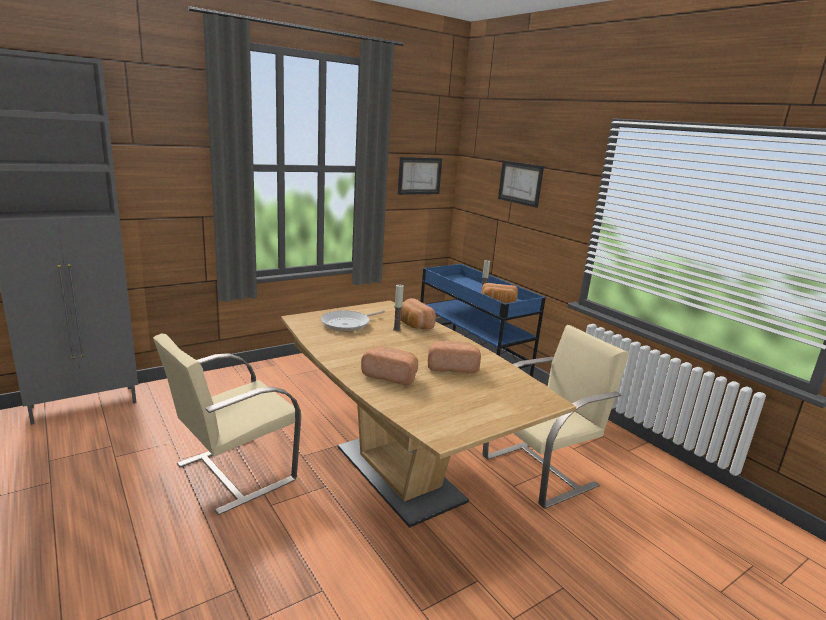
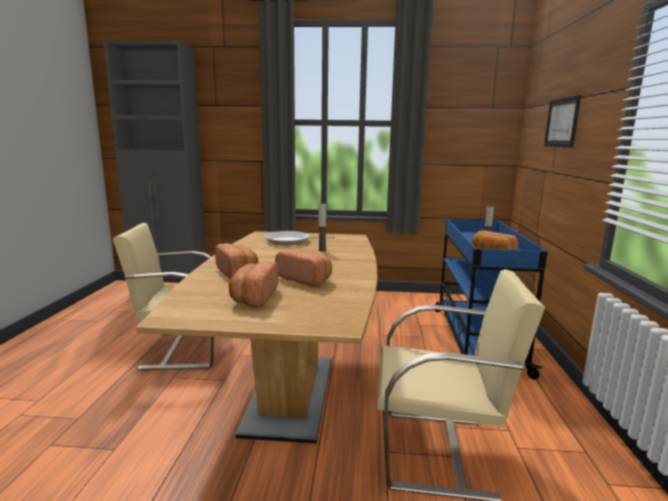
camera: 40 degrees right, 5 degrees down
(412, 324) = (345, 250): bread -> bread (253, 298)
(419, 176) = (471, 130): picture -> none

